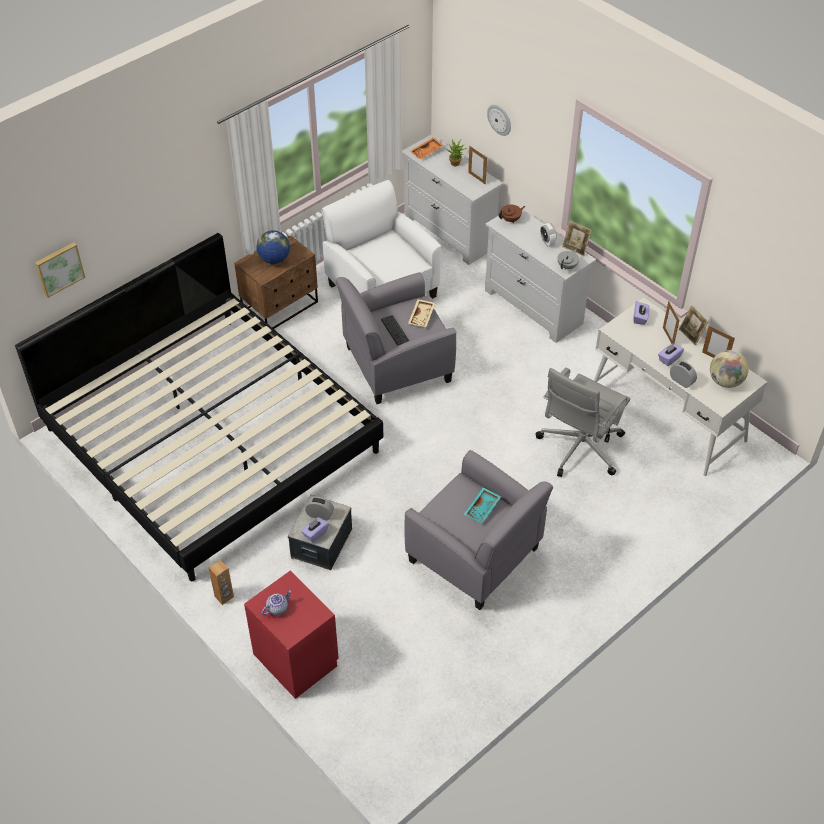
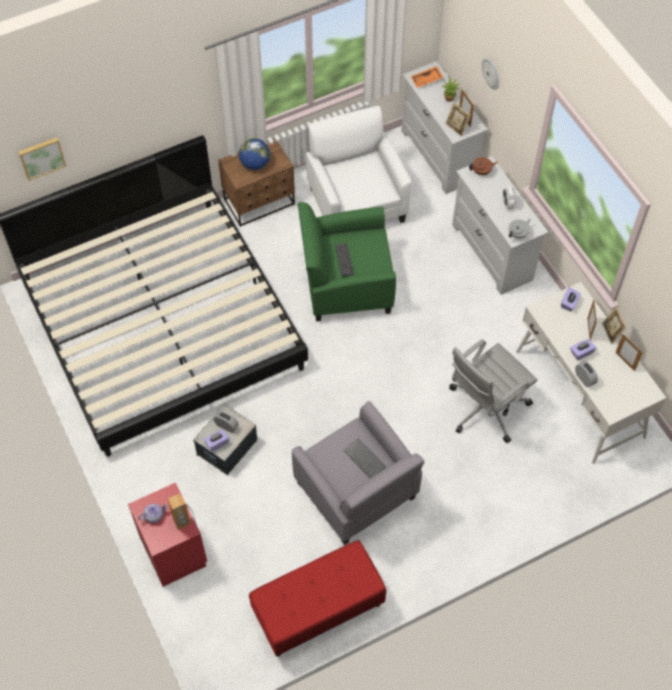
camera: 15 degrees right, 10 degrees up
(224, 597) = (130, 477): brown speaker -> brown speaker (182, 521)
(396, 364) = (346, 285): grey armchair -> green armchair
(422, 316) = (373, 251): beige tray -> none
(474, 681) = (318, 610): none -> red bench
(483, 509) = (365, 459): turquoise tray -> keyboard
(575, 249) = (532, 216): picture frame -> picture frame (456, 128)
(725, 381) = (626, 388): globe -> none

